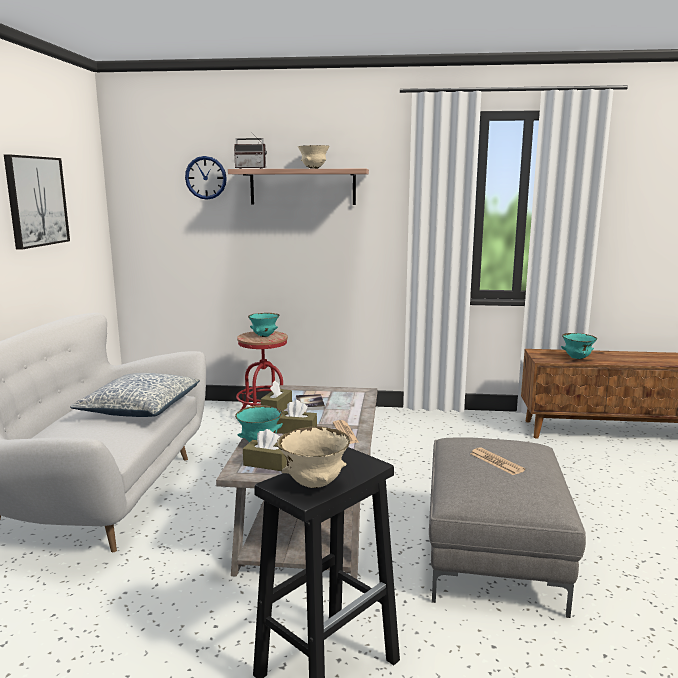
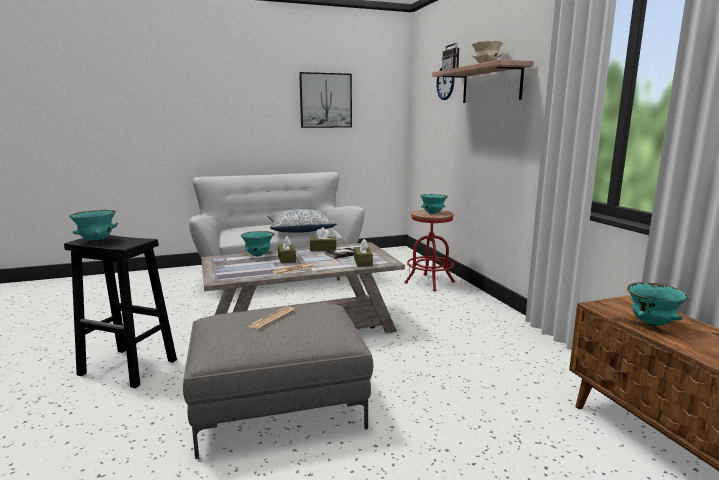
camera: 65 degrees right, 0 degrees up
(267, 463) = (228, 261): brown tissue box -> brown tissue box (363, 262)
(314, 484) = (97, 240): beige bowl -> turquoise bowl

